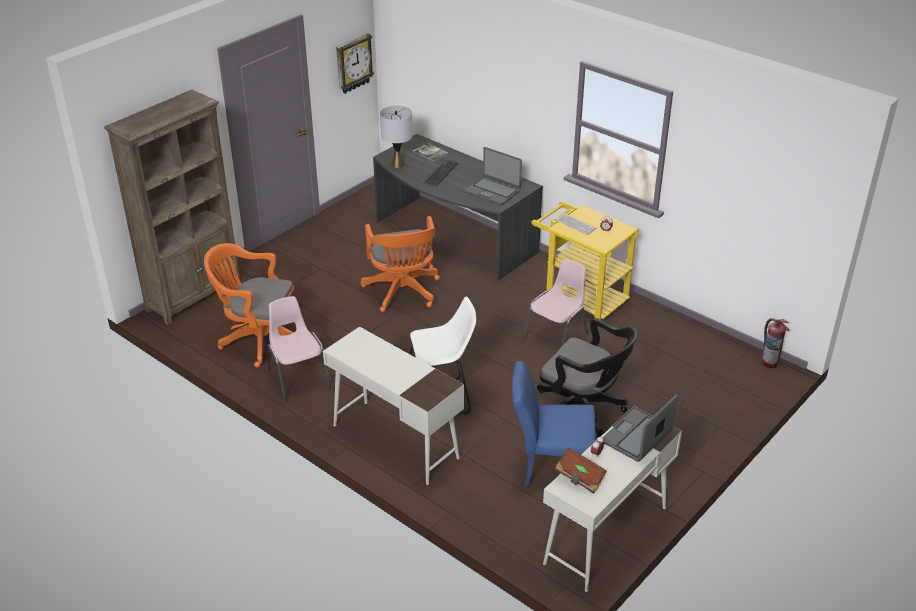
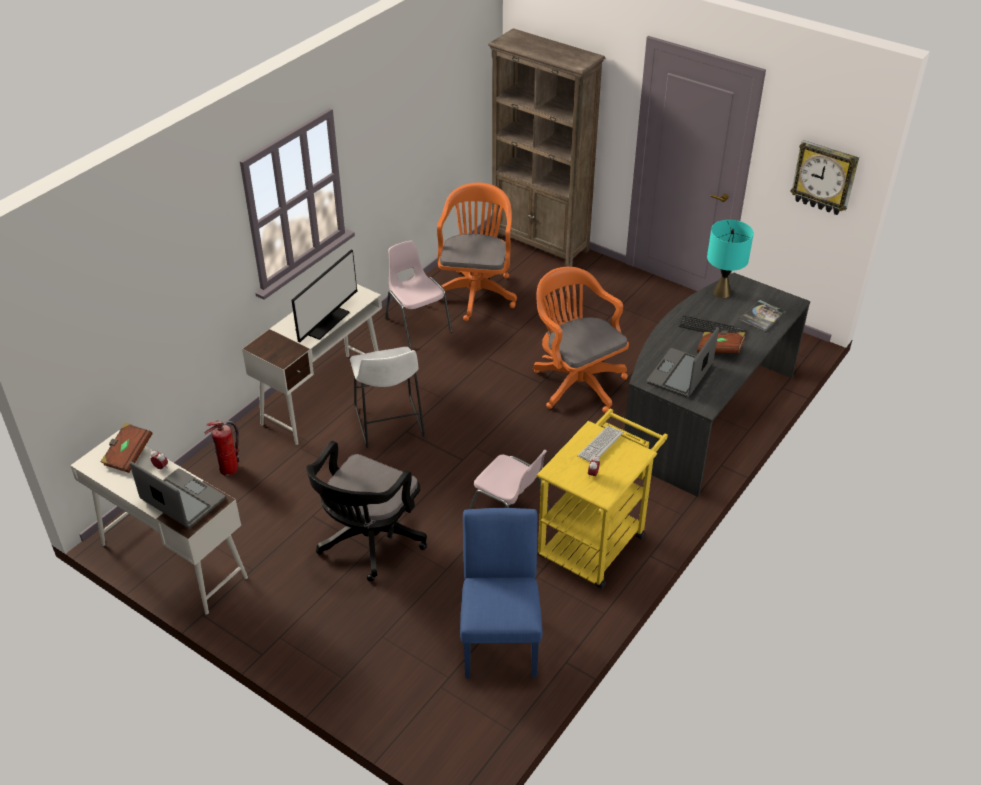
camera: 85 degrees right, 5 degrees up
(298, 378) = (417, 325): pink chair -> pink chair turned 90 degrees counterclockwise
(395, 360) = (323, 321): none -> monitor
(397, 164) = (721, 292): grey table lamp -> turquoise table lamp
(403, 293) = (576, 381): orange office chair -> orange office chair turned 75 degrees clockwise
(466, 173) = (720, 349): none -> brown book
(550, 468) = (276, 515): blue chair -> blue chair (500, 637)
(769, 363) = (480, 753): fire extinguisher -> fire extinguisher (229, 469)

